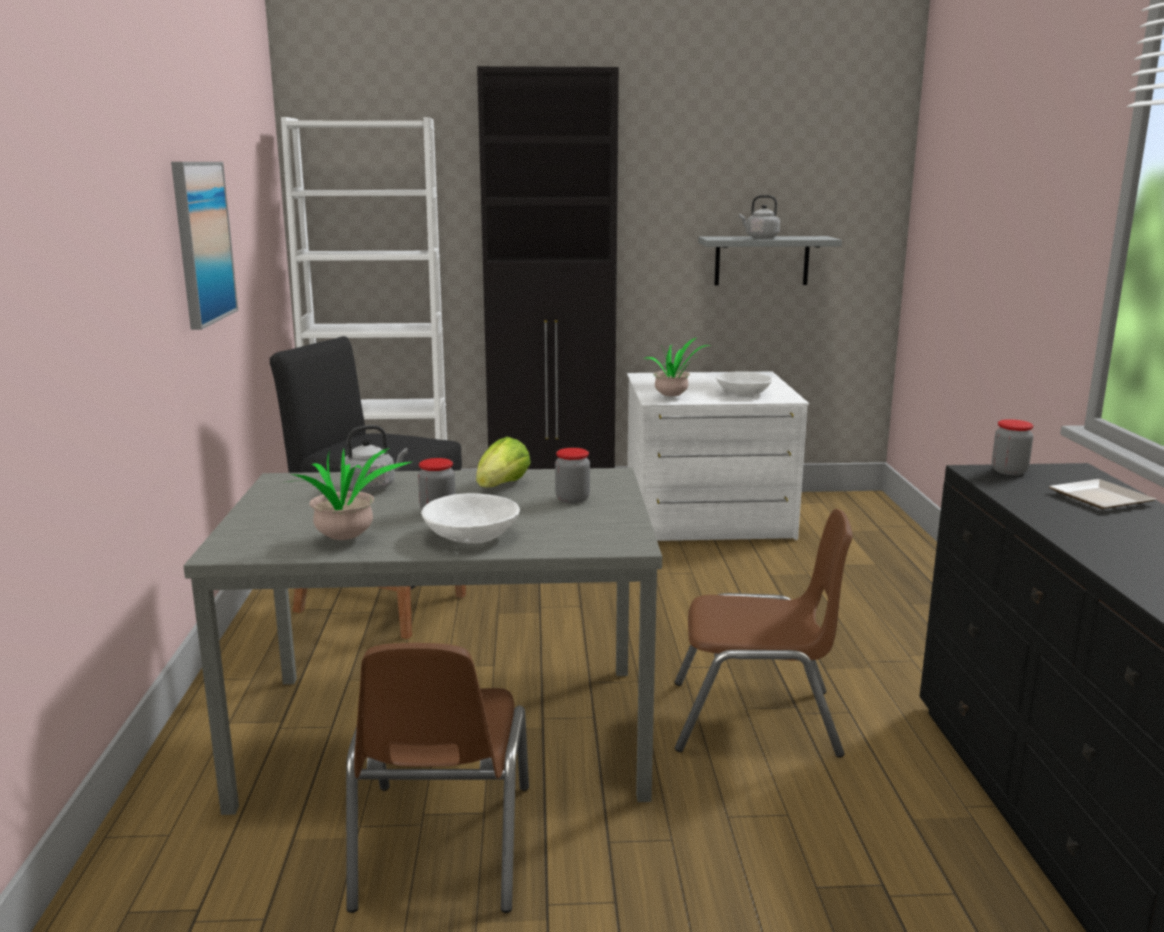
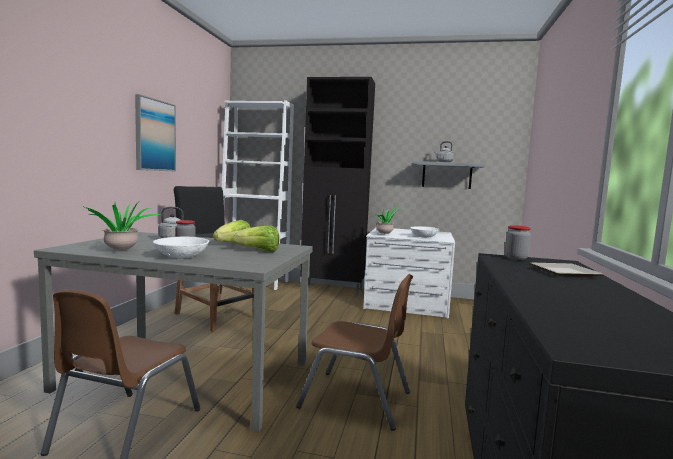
camera: 15 degrees right, 10 degrees down
(572, 499) = (259, 251): jar -> lettuce

